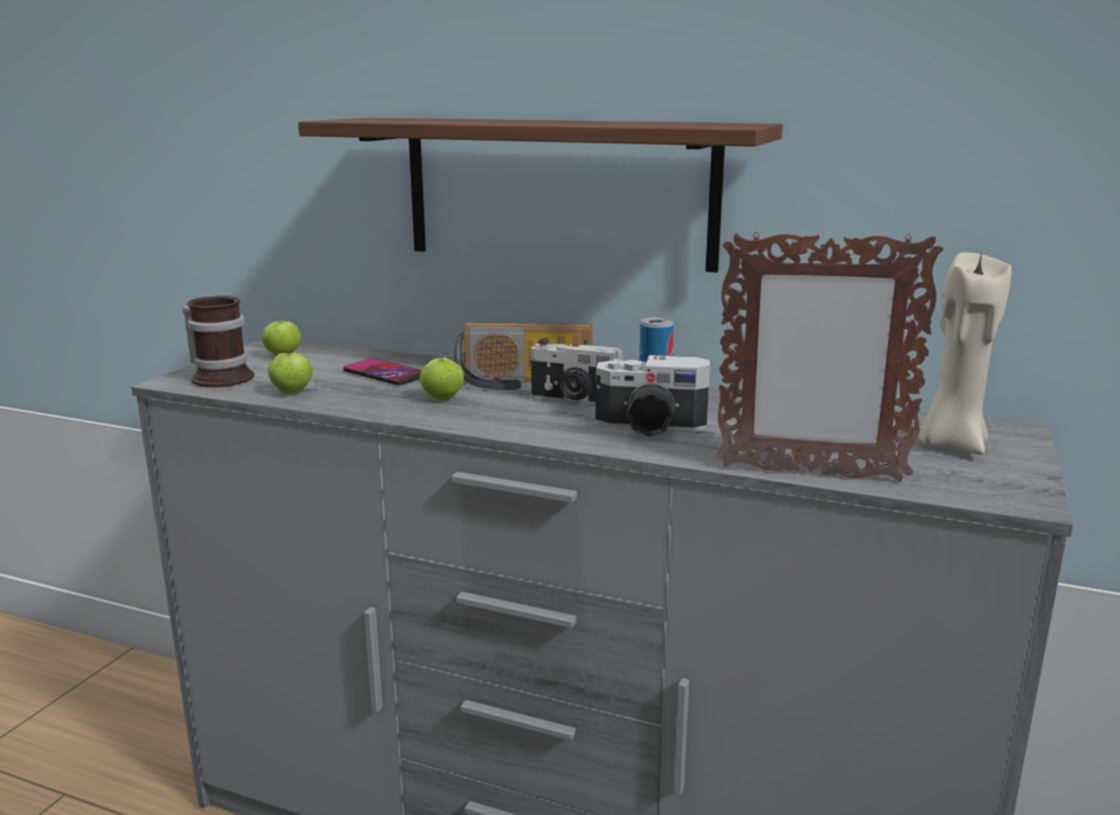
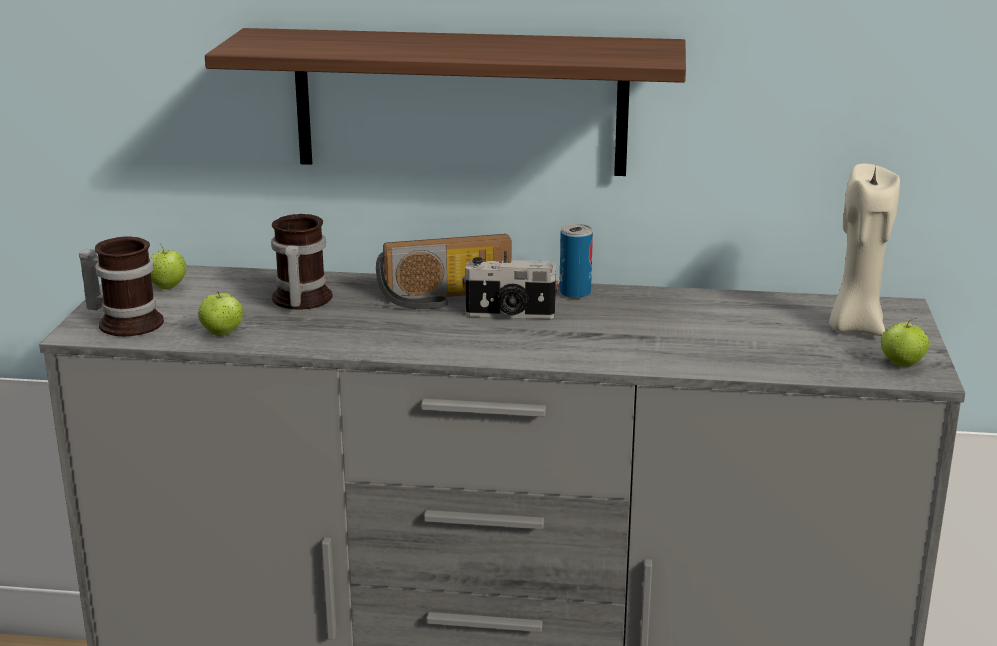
camera: 15 degrees left, 5 degrees up
(385, 374) = (298, 300): phone -> mug
(442, 398) = (380, 325): apple -> apple (901, 364)
(650, 428) = (596, 338): camera -> none
(809, 473) = (753, 369): picture frame -> none

